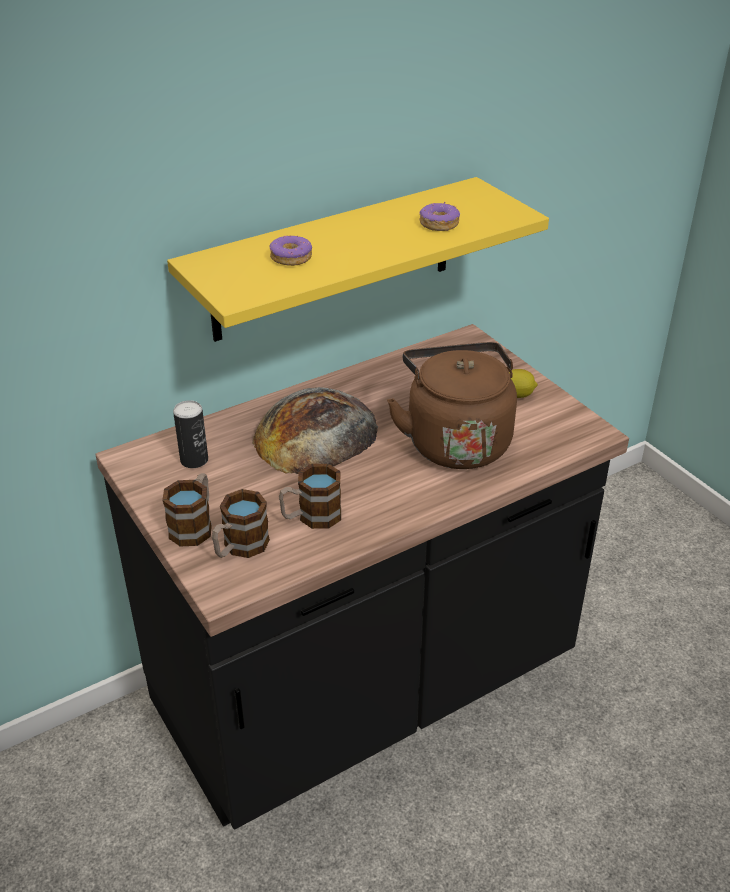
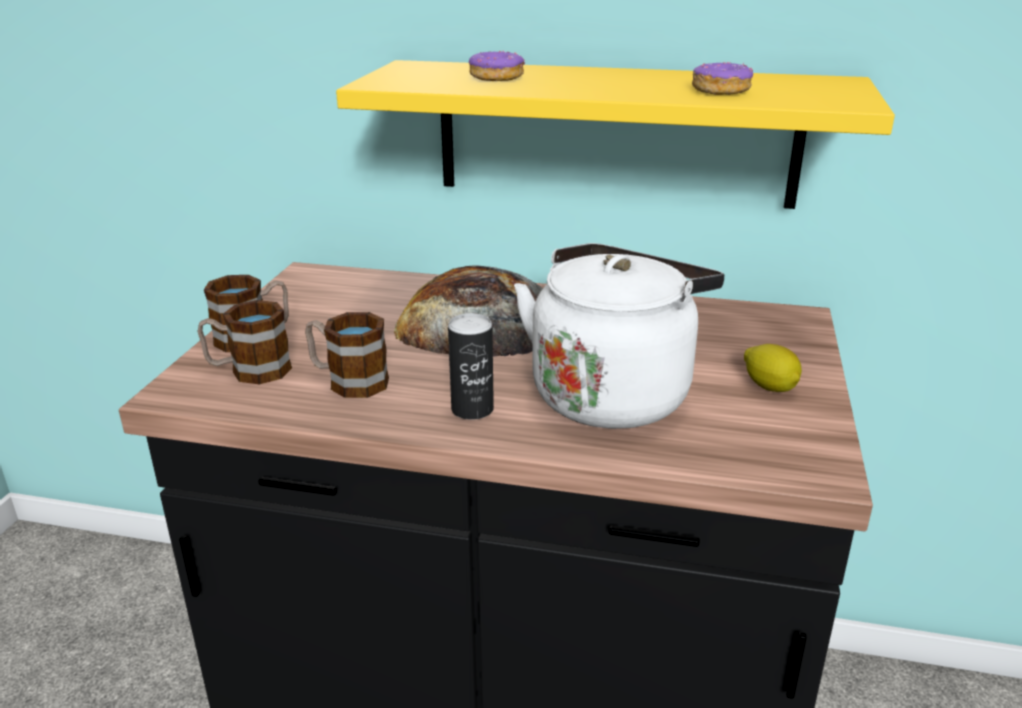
camera: 45 degrees right, 10 degrees down
(194, 460) = (346, 296): can -> can (472, 409)
(455, 441) = (613, 393): brown kettle -> white kettle

